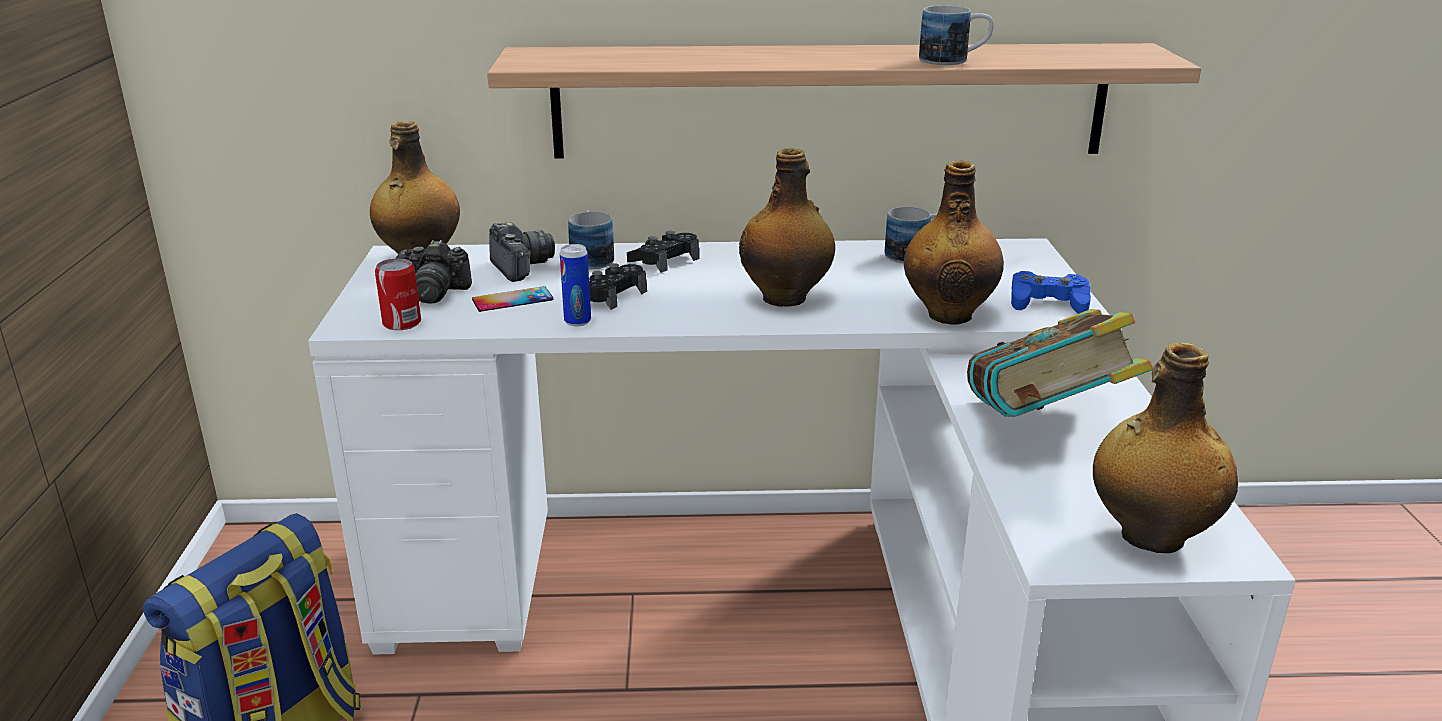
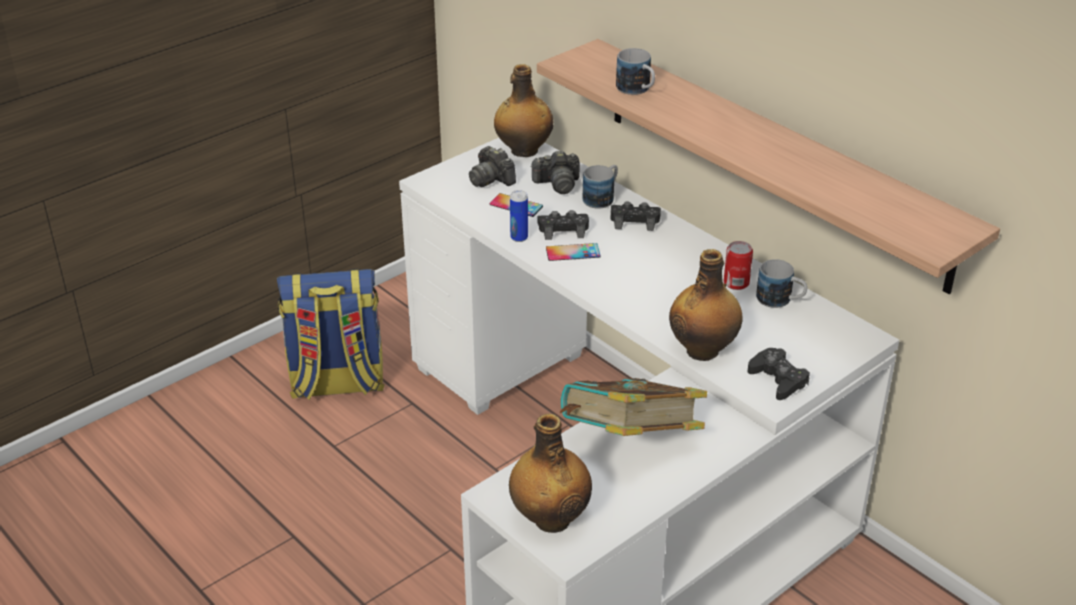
camera: 50 degrees right, 10 degrees up
(402, 323) = (448, 192): can -> can (736, 283)
(520, 267) = (557, 184): camera -> camera turned 60 degrees clockwise
(662, 307) = (573, 252): none -> phone
(786, 298) = (643, 285): bottle -> none
(954, 60) = (798, 176): mug -> mug (637, 90)
(1048, 302) = (778, 379): blue game controller -> black game controller

